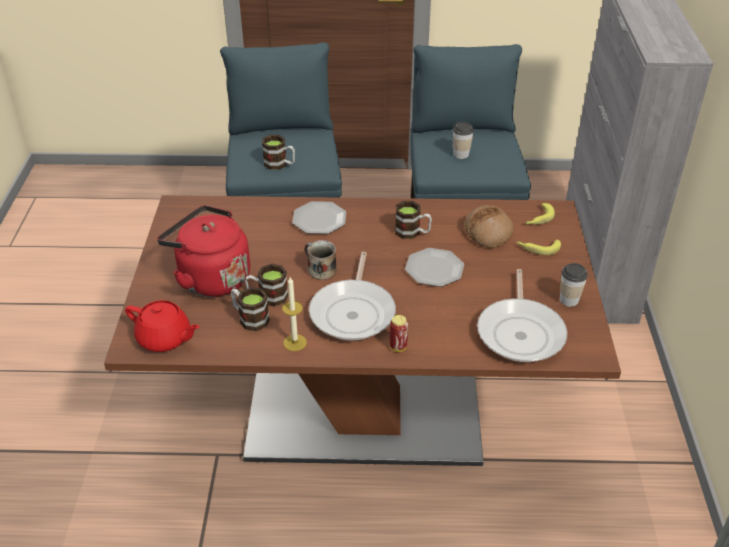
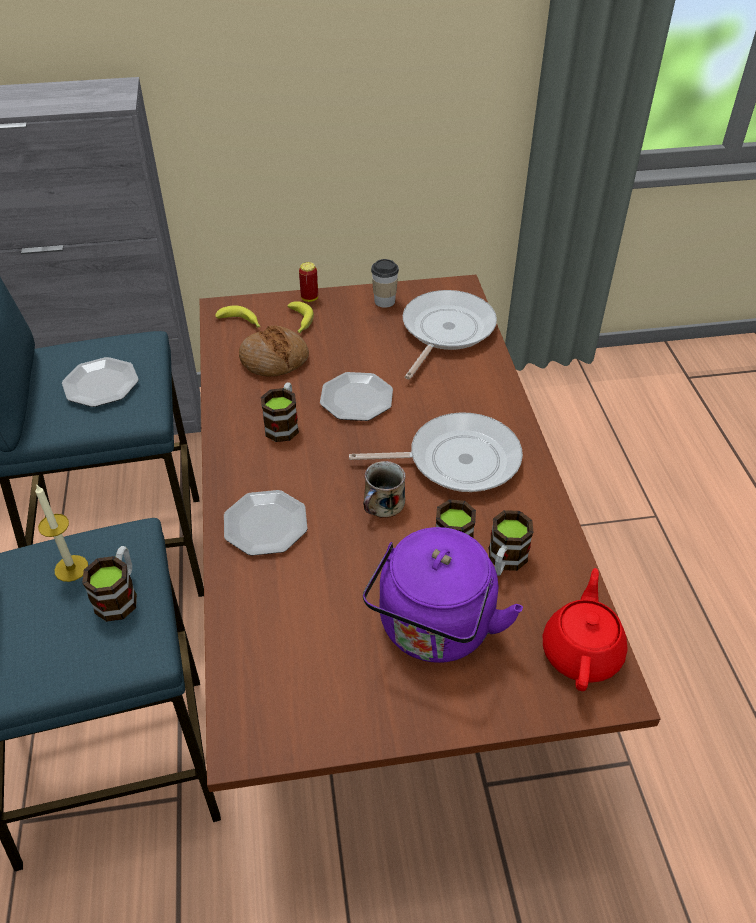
camera: 100 degrees left, 5 degrees up
(211, 278) = (434, 630): red kettle -> purple kettle
(295, 342) = (531, 506): candle -> candle (71, 568)
(398, 347) = (502, 416): can -> can (309, 298)
(461, 154) = (101, 385): cup -> plate
(521, 332) = (445, 331): frying pan -> frying pan turned 60 degrees counterclockwise

